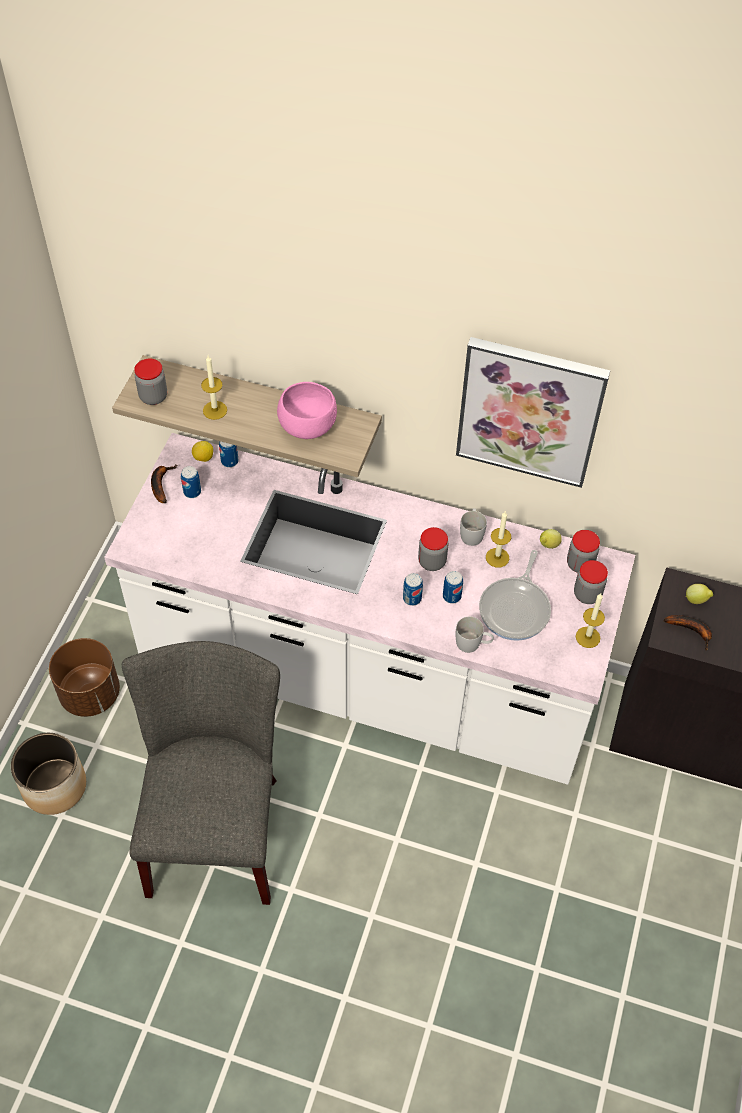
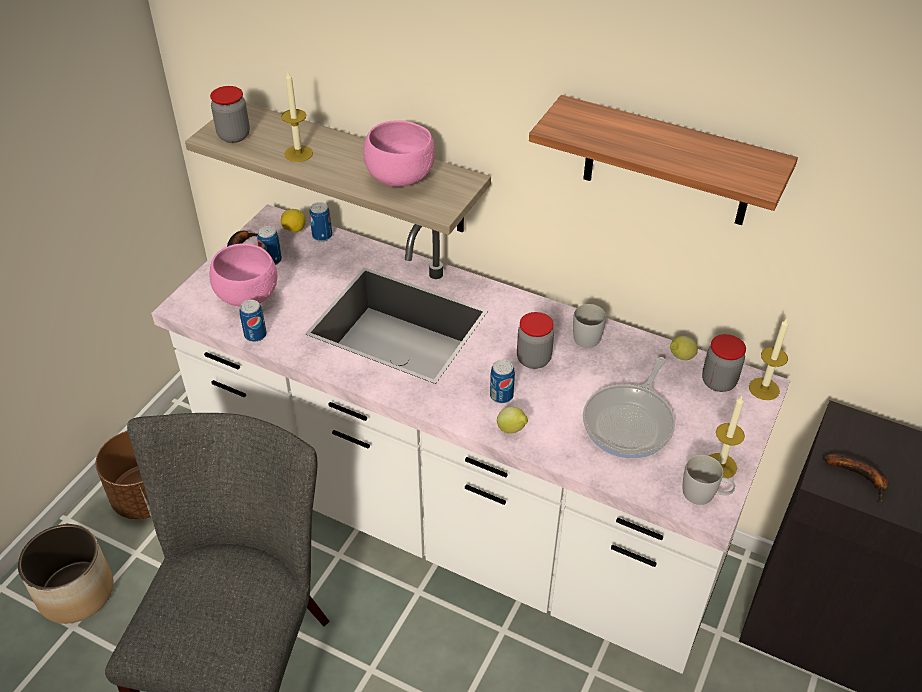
camera: 10 degrees right, 10 degrees down
(183, 531) = (249, 296): none -> pink bowl
(451, 596) = (551, 399): can -> can (255, 335)
(473, 644) = (569, 455): white mug -> white mug (705, 494)
(497, 557) = (615, 363): candle -> candle (764, 389)
(529, 411) = (668, 163): picture -> shelf
(587, 594) = (724, 416): jar -> none
(696, 600) = (868, 441): lemon -> lemon (512, 430)

